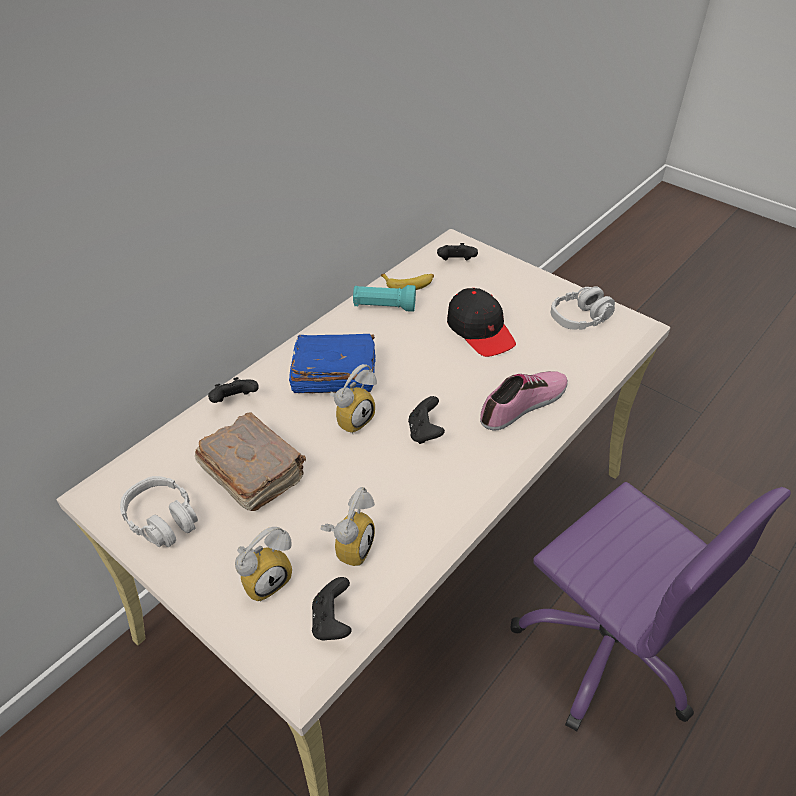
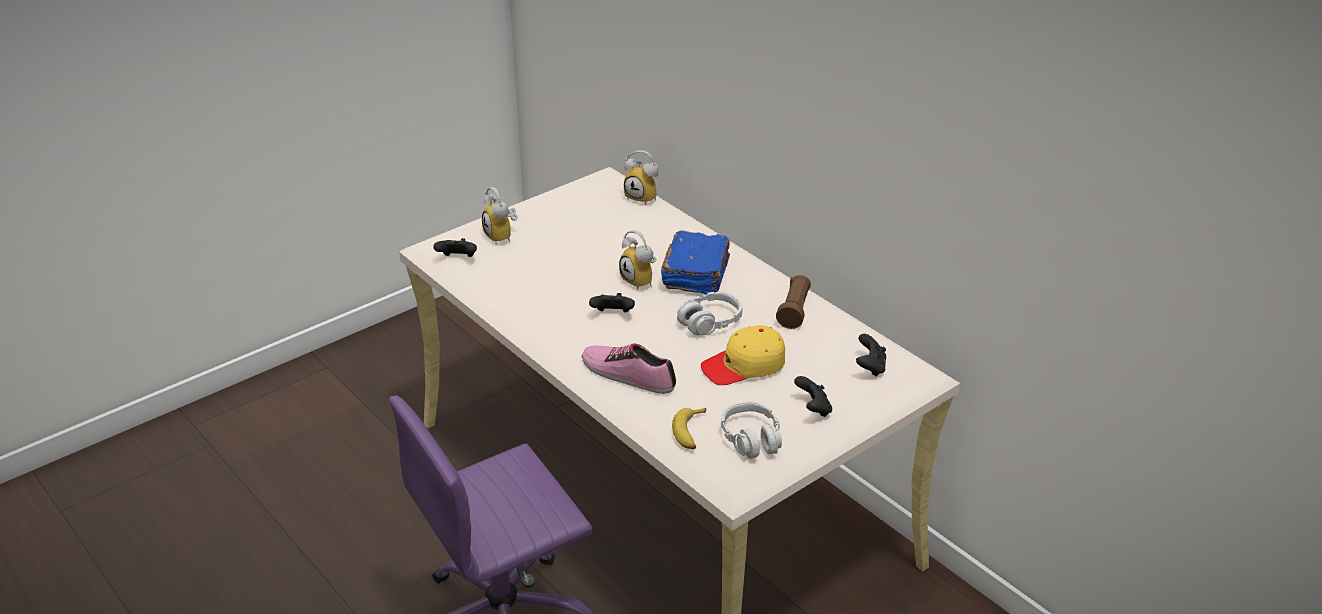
camera: 100 degrees right, 10 degrees down
(162, 519) = (569, 199): grey headphones -> grey headphones (710, 322)
(235, 401) = (679, 227): black game controller -> black game controller (813, 409)
(252, 472) = (599, 233): brown book -> none
(349, 545) = (514, 270): alarm clock -> alarm clock (644, 197)
(384, 307) = (794, 311): turquoise flashlight -> brown flashlight
(409, 284) = (832, 330): banana -> banana (690, 433)
(480, 330) = (744, 366): black cap -> yellow cap
(524, 405) = (628, 374): shoe -> shoe turned 150 degrees clockwise

